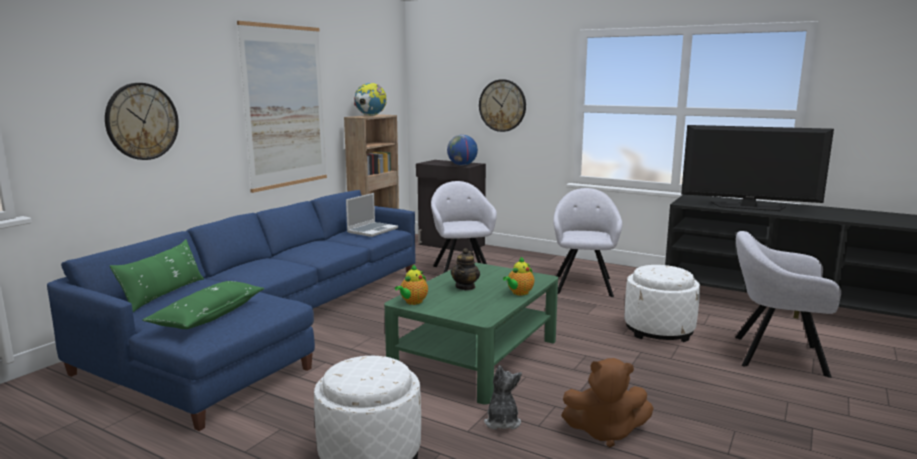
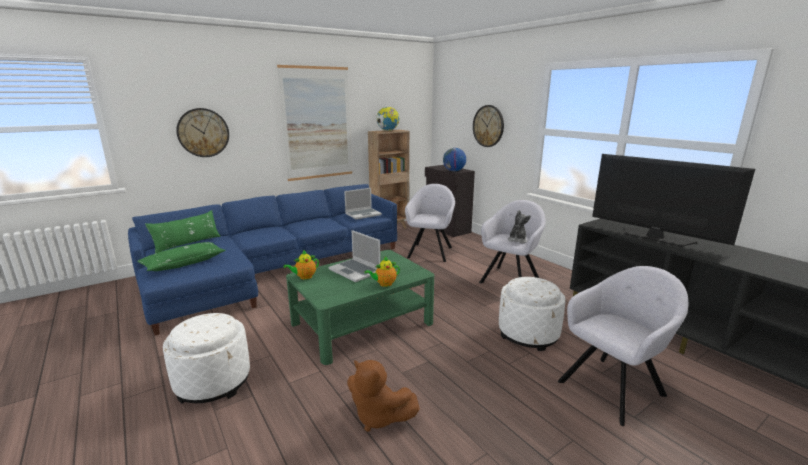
camera: 25 degrees right, 5 degrees up
(465, 287) = (355, 271): teapot -> laptop
(502, 421) = (318, 382): plush toy -> plush toy (517, 240)
(774, 355) = (613, 386): grey armchair -> grey armchair turned 105 degrees clockwise

